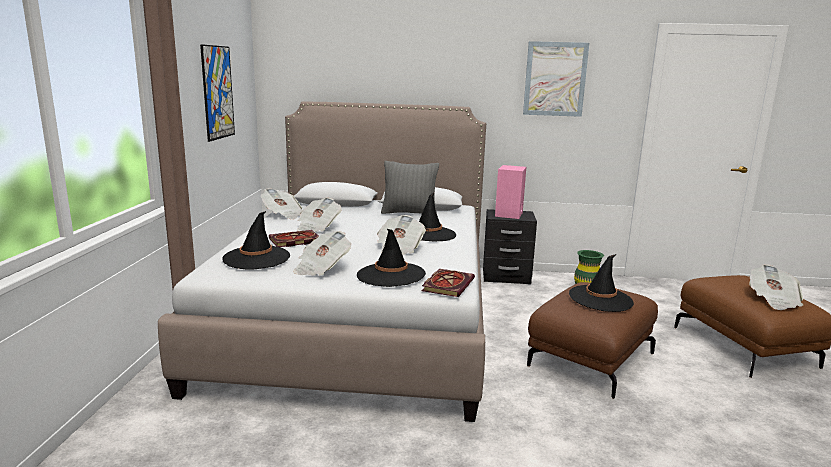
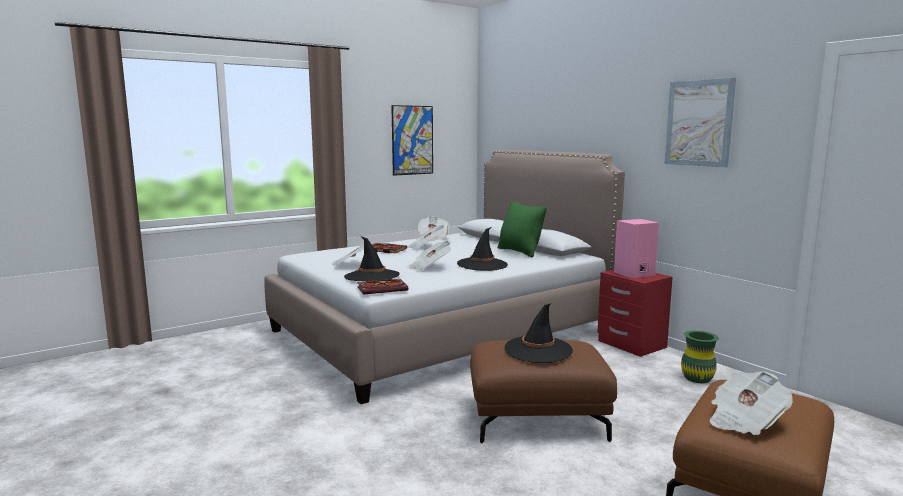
camera: 50 degrees right, 5 degrees down
(256, 258) = (338, 252): black hat -> none
(409, 213) = (520, 252): grey pillow -> green pillow
(506, 276) = (631, 344): black nightstand -> red nightstand

